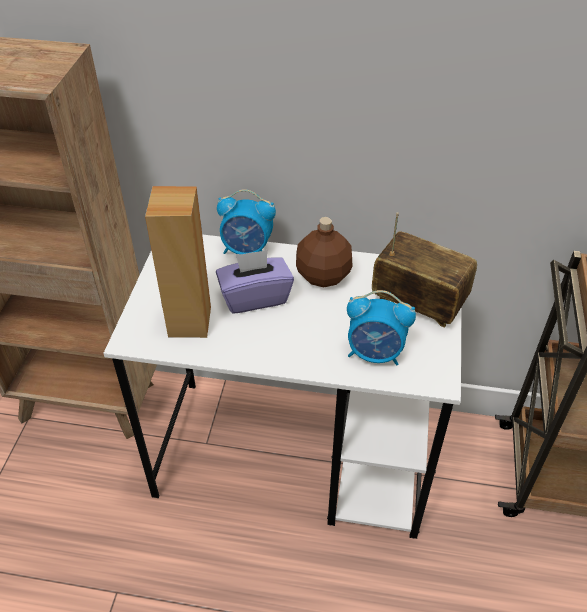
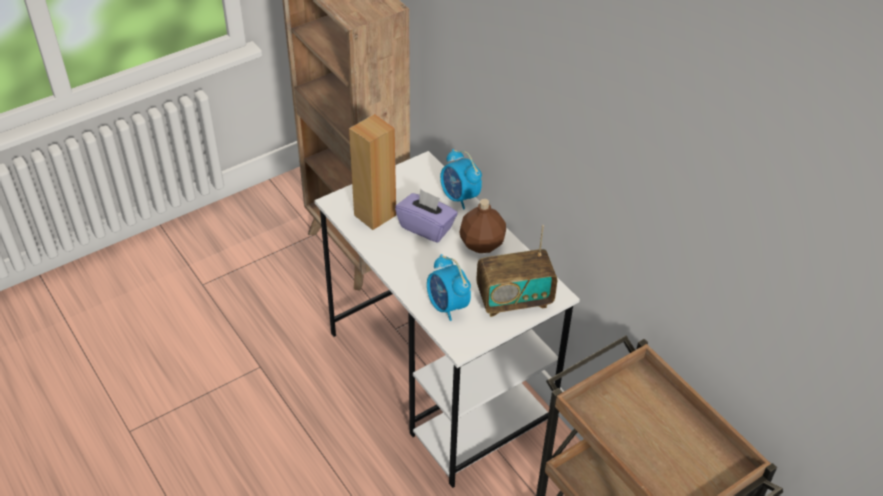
camera: 45 degrees right, 0 degrees up
(418, 303) = (514, 300): radio -> radio turned 90 degrees clockwise

